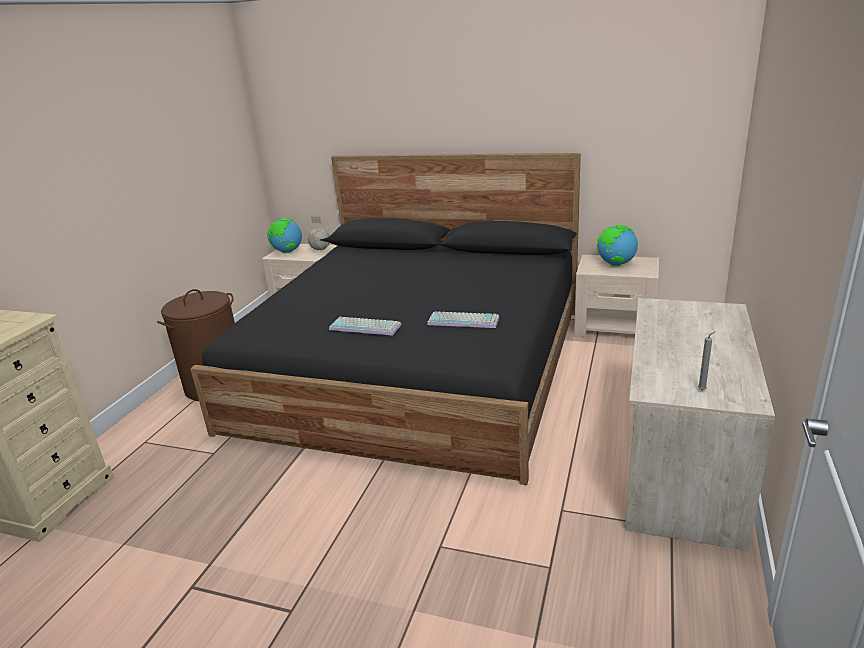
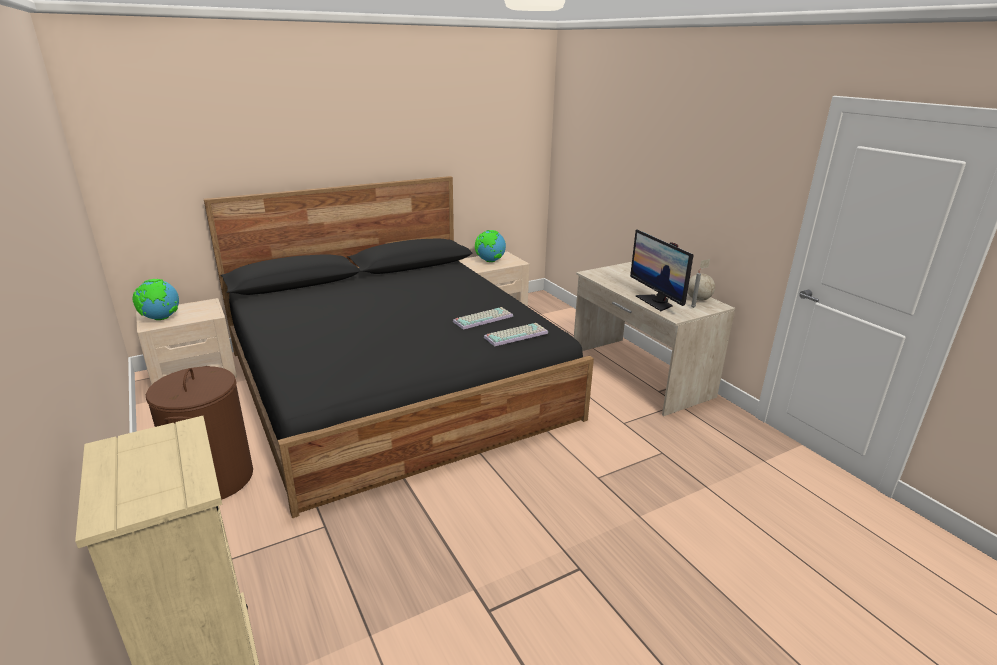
camera: 50 degrees left, 0 degrees up
(320, 249) = (200, 307): globe -> globe (698, 299)
(366, 326) = (421, 345): keyboard -> keyboard (516, 334)
(663, 365) = (656, 302): none -> monitor

